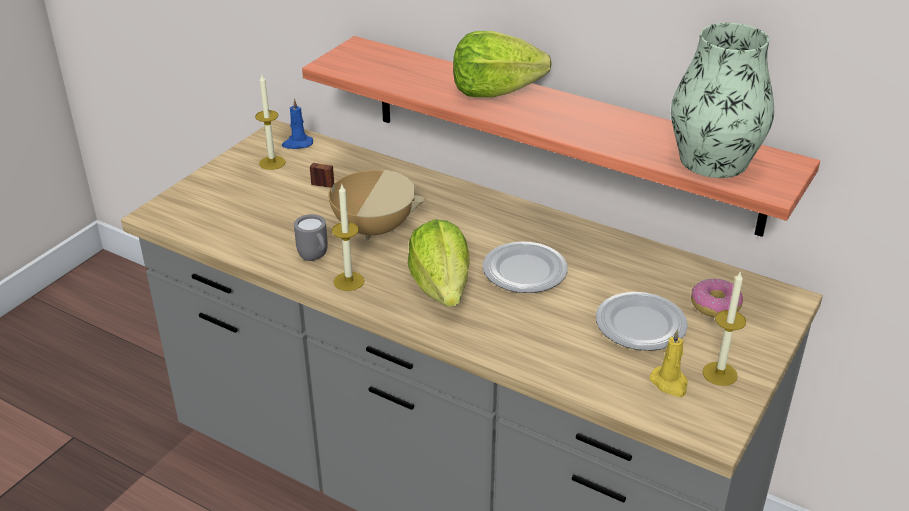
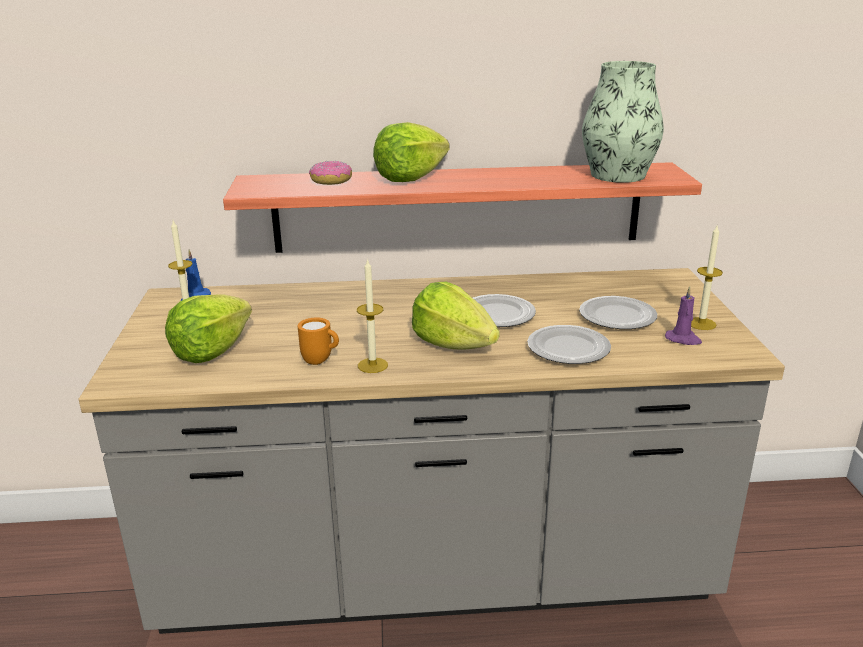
camera: 35 degrees left, 10 degrees down
(248, 211) = (211, 351): none -> lettuce
(315, 258) = (321, 361): grey mug -> orange mug
(373, 227) = (342, 327): beige cooking pot -> none
(538, 342) = (569, 349): none -> plate
(670, 383) = (683, 339): yellow candle -> purple candle
(715, 306) = (643, 292): donut -> donut (331, 181)

